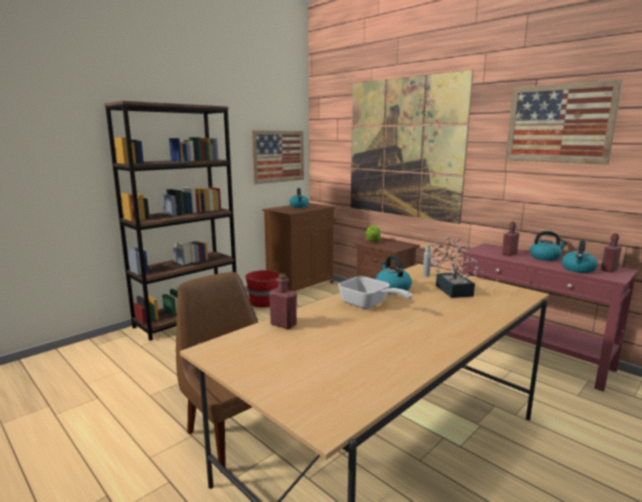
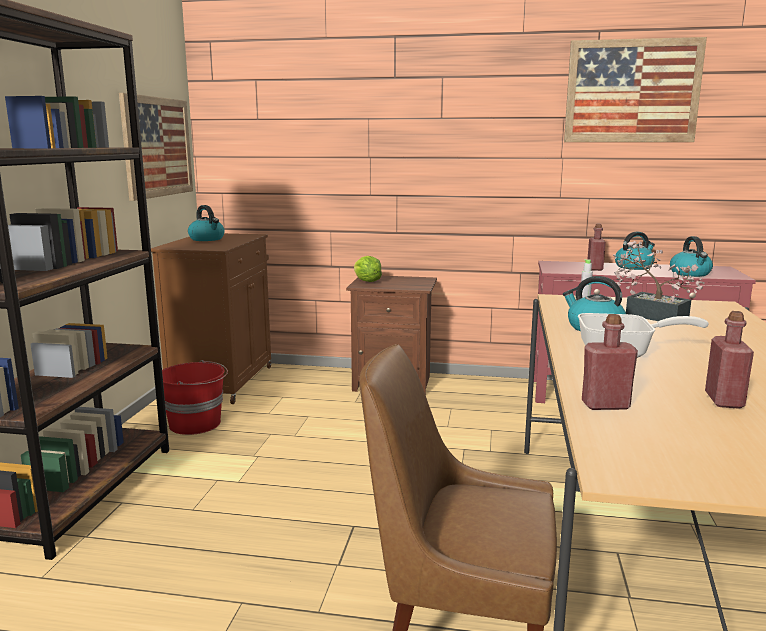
camera: 35 degrees left, 0 degrees up
(403, 148) = (396, 129): picture -> none
(609, 270) = (712, 270): red bottle -> red bottle (724, 400)

